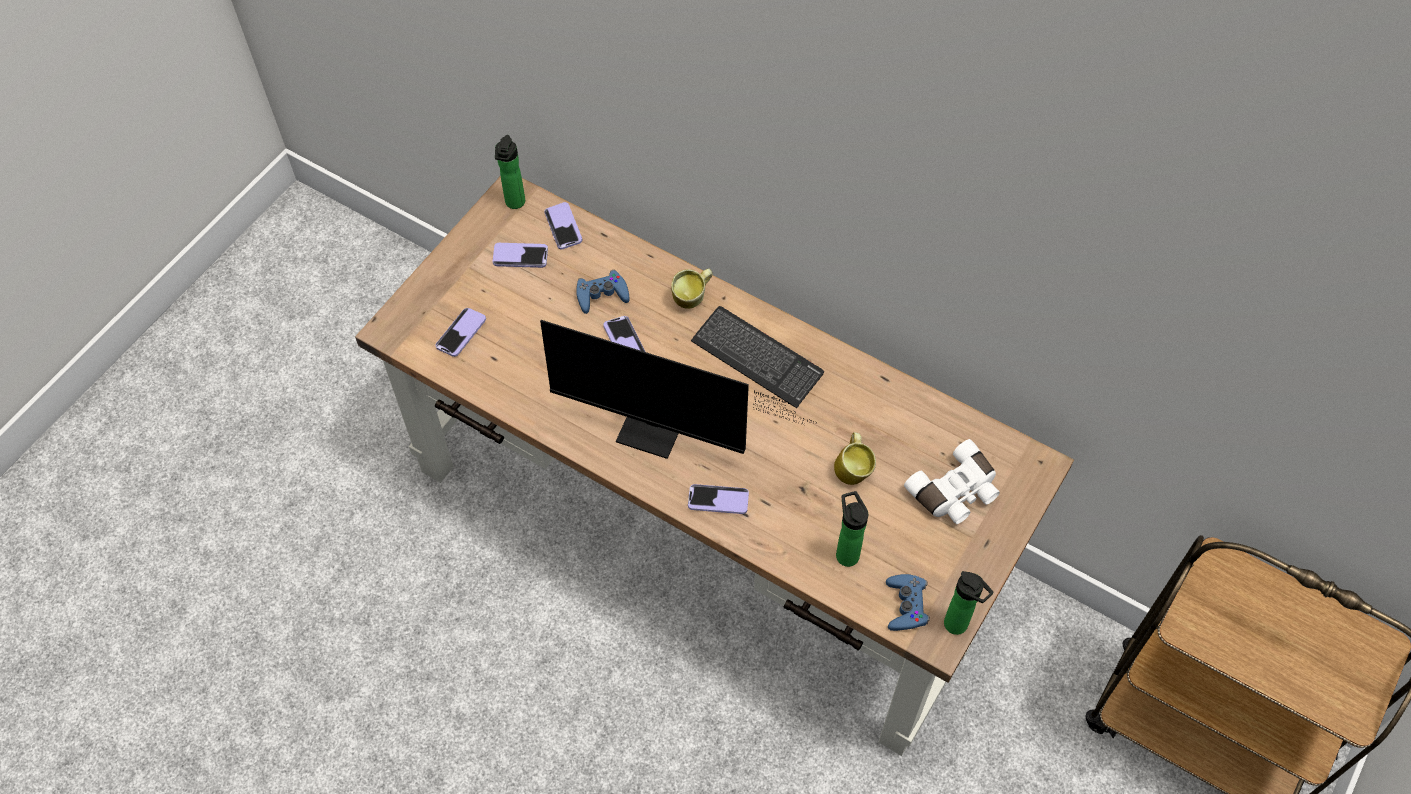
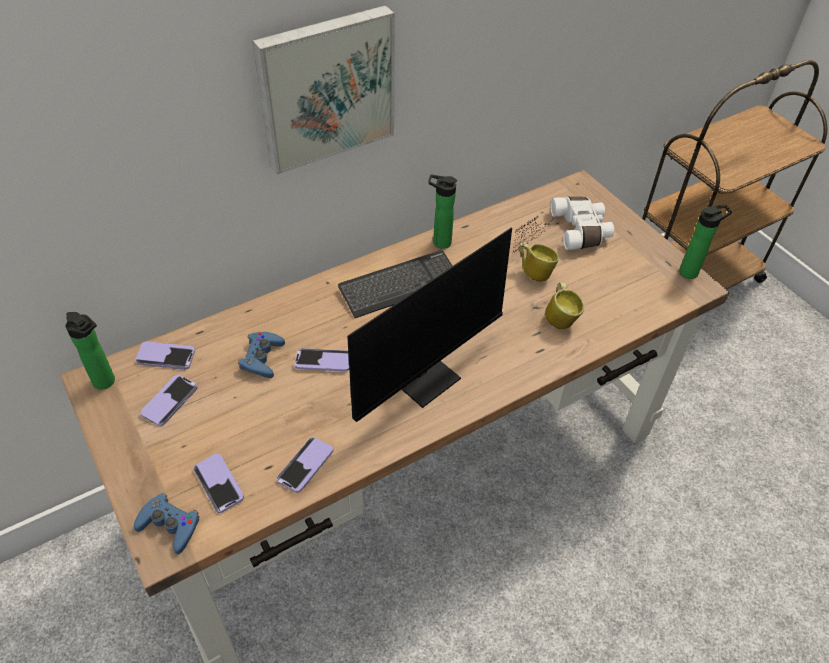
camera: 65 degrees left, 10 degrees down
(692, 299) = (314, 301): mug -> mug (561, 318)
(718, 500) = (519, 361): phone -> phone (305, 465)
(771, 148) = (325, 88): none -> picture
(846, 552) = (604, 305): bottle -> bottle (439, 242)
(906, 605) = (663, 291): blue game controller -> blue game controller (169, 526)

